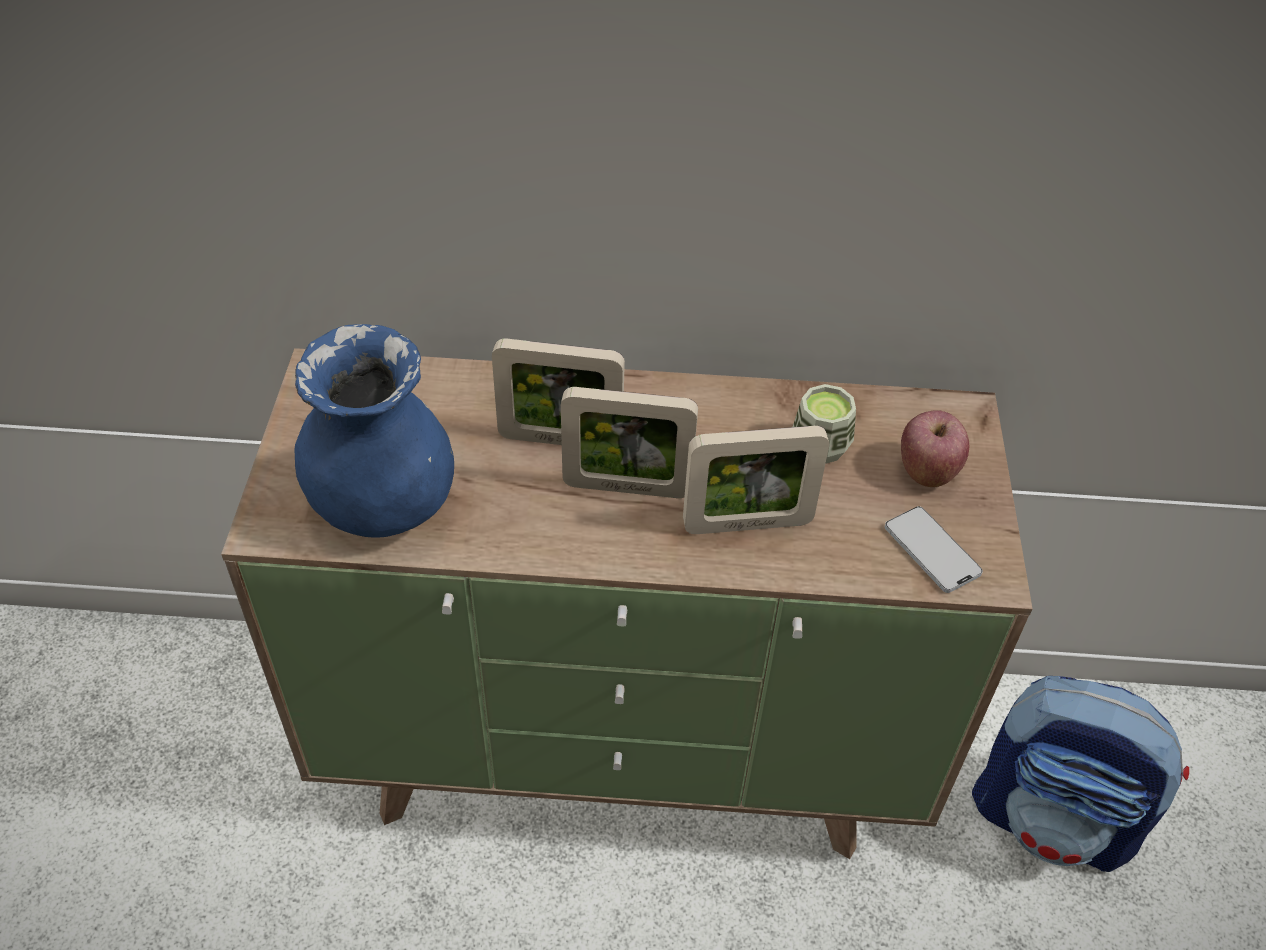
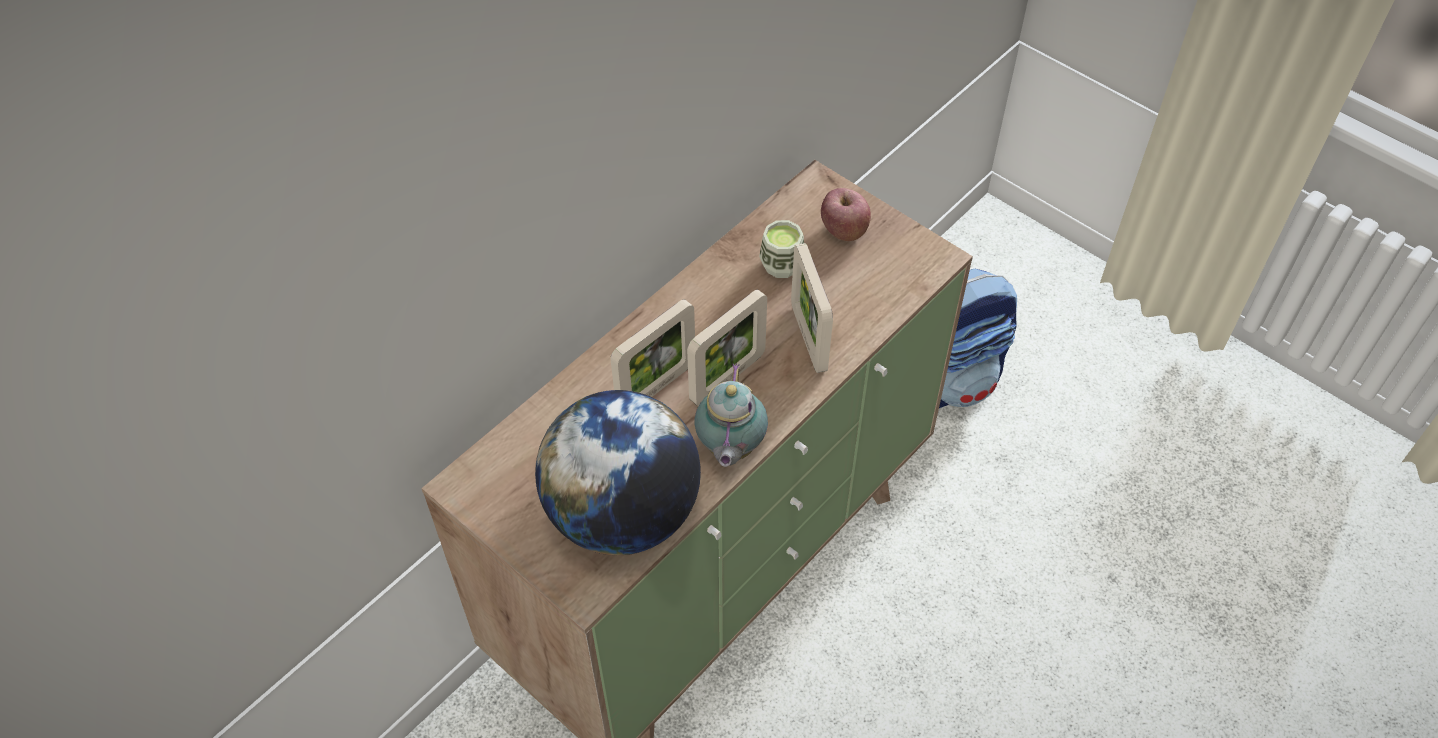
camera: 50 degrees left, 5 degrees up
(383, 504) = (624, 514): blue vase -> globe
(536, 541) = (729, 449): none -> teapot
(747, 524) = (808, 338): picture frame -> picture frame turned 135 degrees clockwise
(932, 550) = (900, 269): phone -> none

